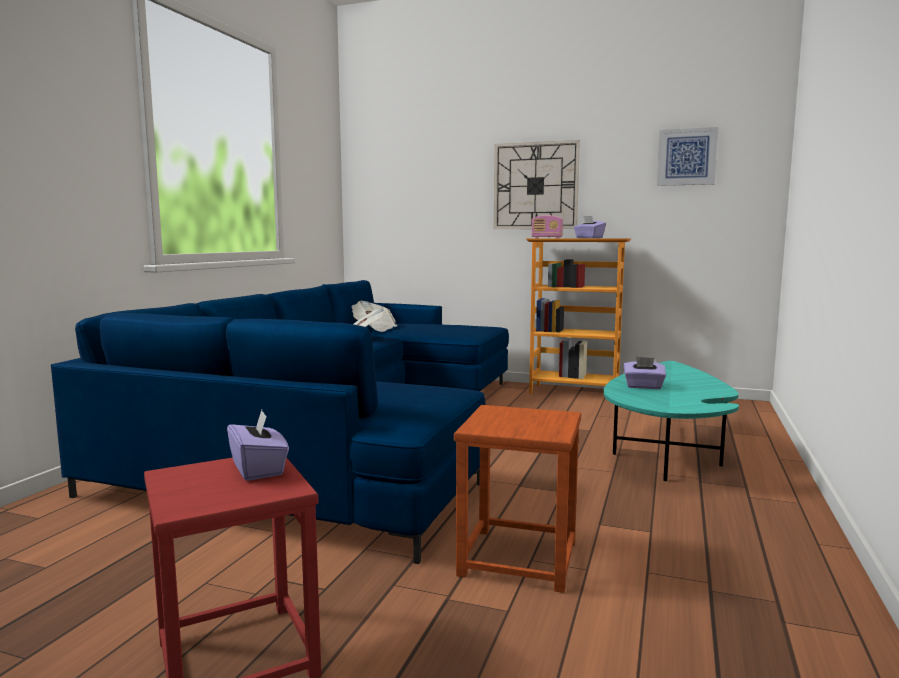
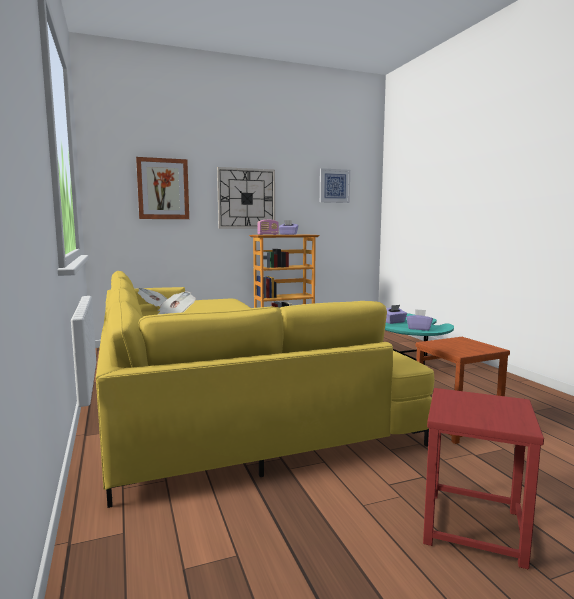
camera: 40 degrees left, 0 degrees up
(259, 469) = (468, 398): purple tissue box -> purple tissue box (419, 328)
(342, 430) = (204, 391): blue sofa -> yellow sofa
(427, 179) = (163, 189): none -> picture

